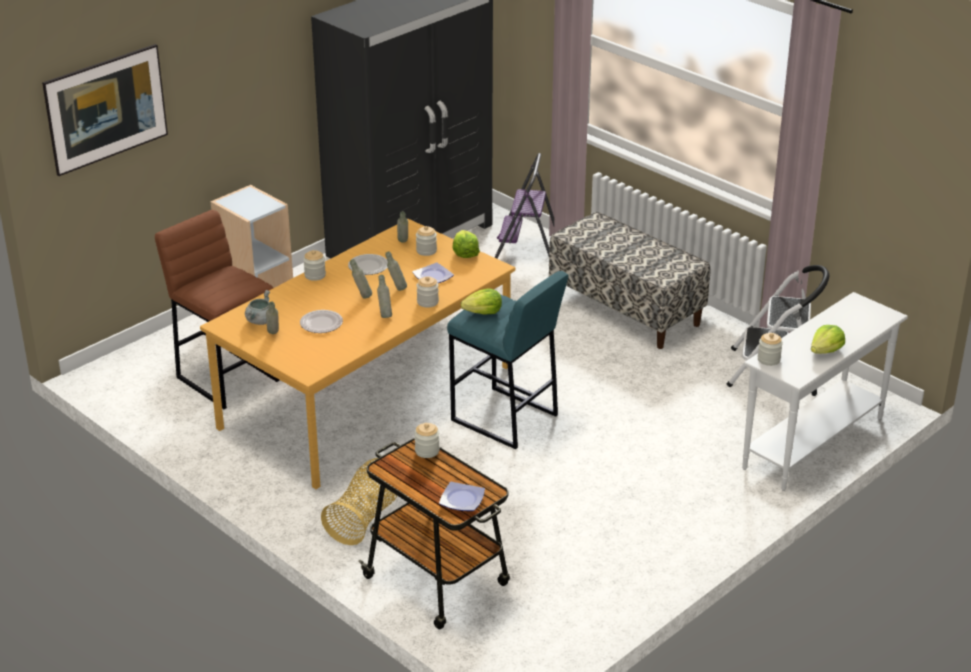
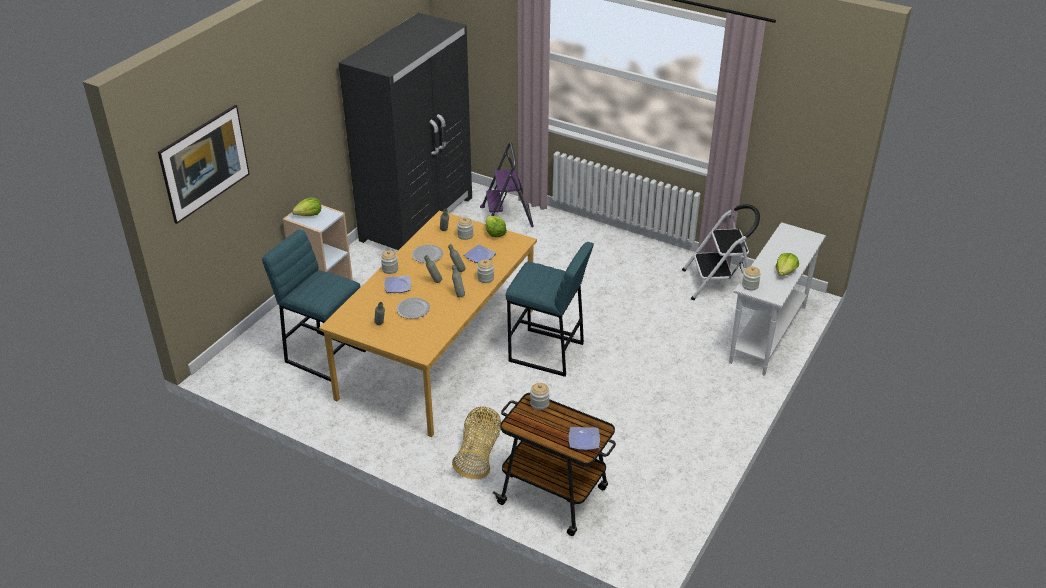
camera: 15 degrees left, 5 degrees up
(226, 378) = (324, 355): brown stool -> turquoise stool
(260, 321) = (365, 315): grey cooking pot -> none
(314, 295) = (397, 286): none -> plate
(483, 312) = (530, 280): lettuce -> lettuce (309, 215)
(626, 309) = (596, 251): bench -> none

